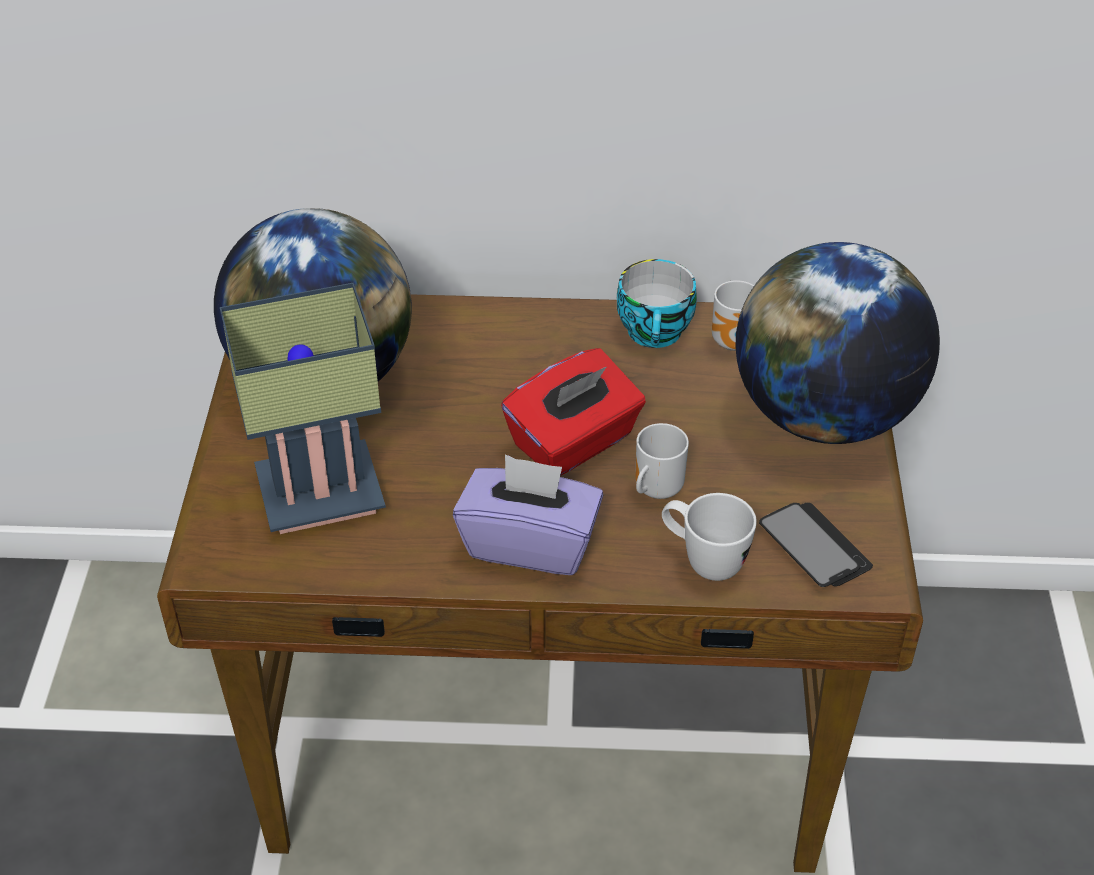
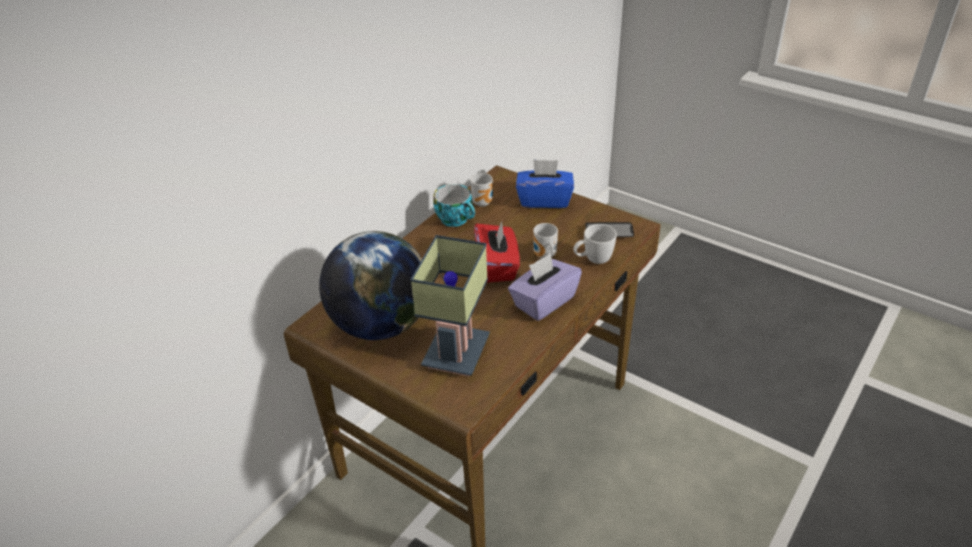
camera: 55 degrees left, 5 degrees down
(823, 416) = (544, 200): globe -> blue tissue box

